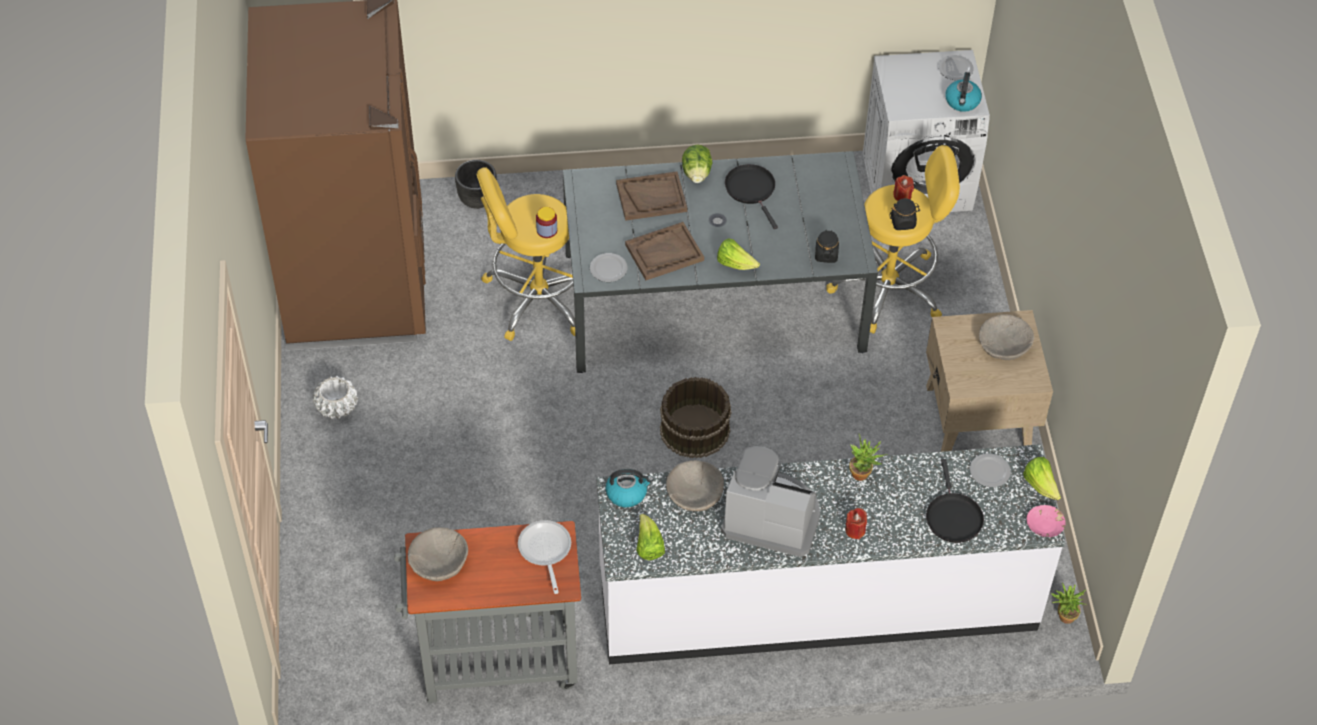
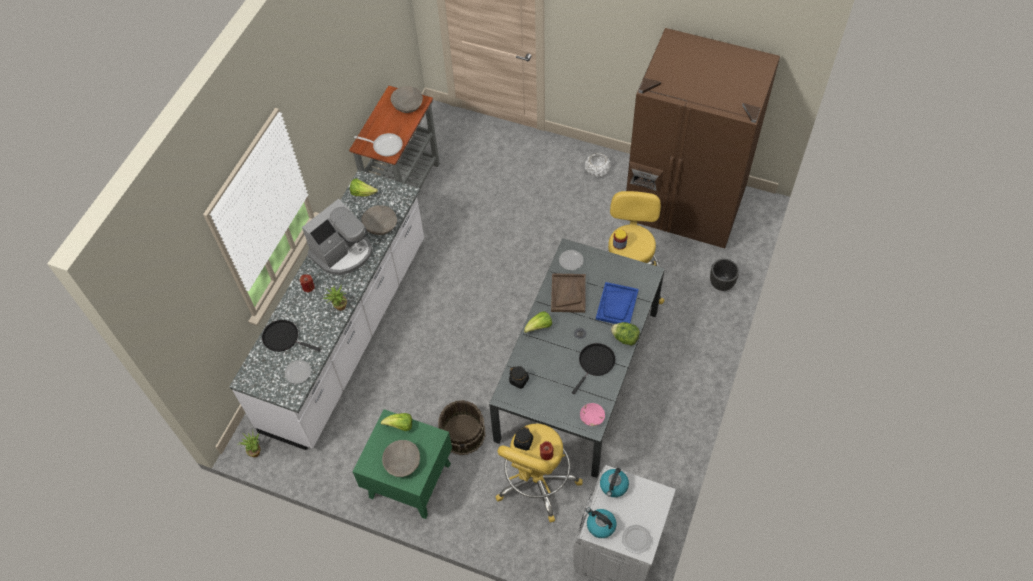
camera: 120 degrees right, 5 degrees up
(627, 493) = (400, 196): kettle -> kettle (613, 486)
(651, 197) = (617, 305): brown tray -> blue tray
(694, 429) = (490, 324): brown bucket -> brown bucket (463, 433)
(751, 190) = (595, 363): black frying pan -> black frying pan turned 60 degrees counterclockwise
(978, 419) = (409, 480): beige nightstand -> green nightstand
(1040, 485) = (271, 394): lettuce -> lettuce (400, 426)
(1045, 526) = (245, 381): pink bowl -> pink bowl (591, 417)

